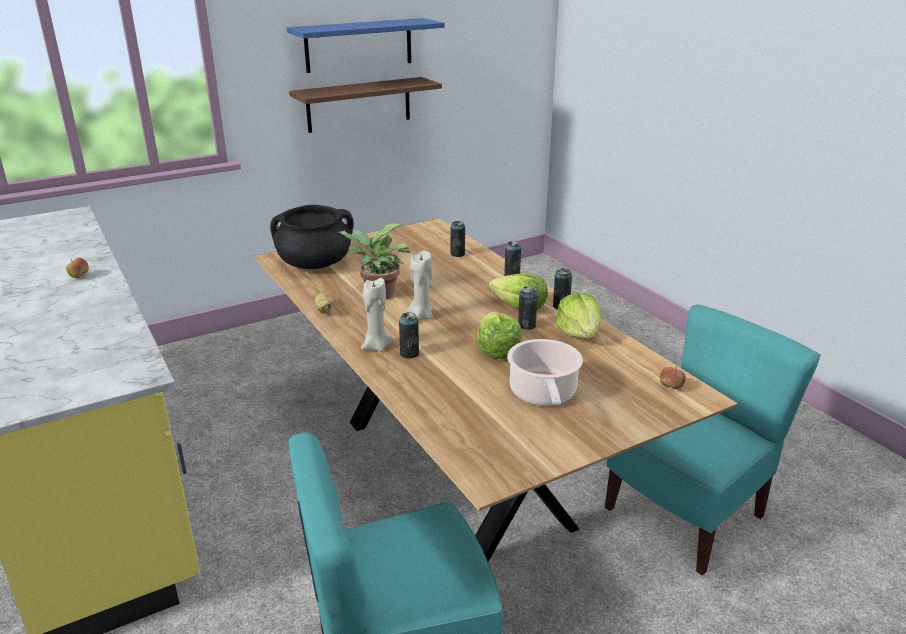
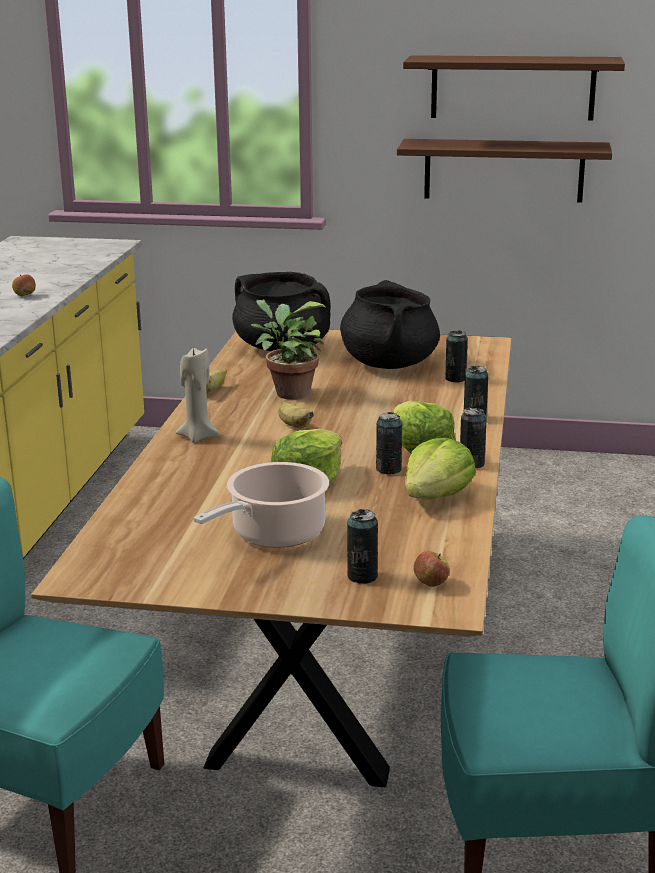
camera: 40 degrees right, 5 degrees down
(359, 45) = (512, 87): blue shelf -> brown shelf
(402, 255) = (389, 363): none -> black cooking pot
(409, 354) = (216, 453): can -> can (362, 576)
(421, 316) = (293, 425): beige candle -> banana

